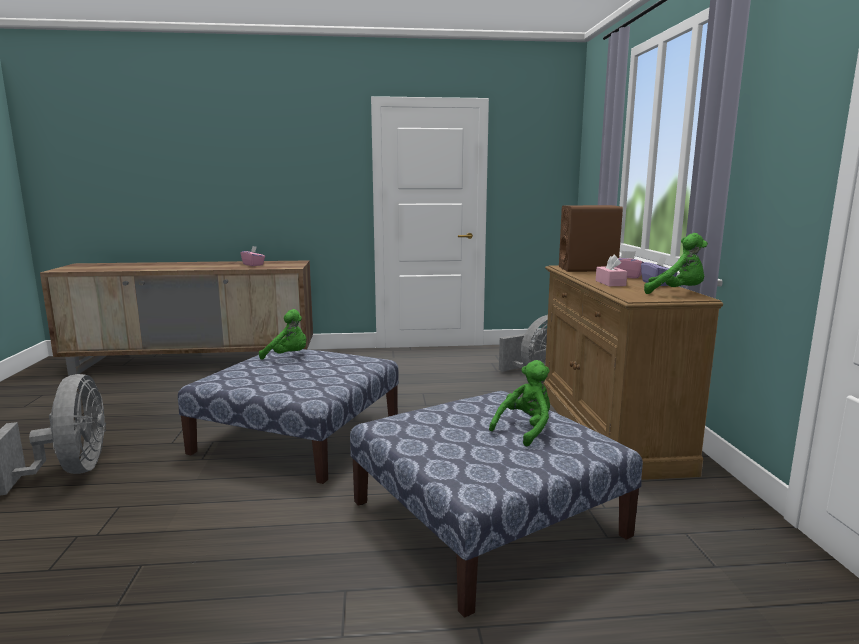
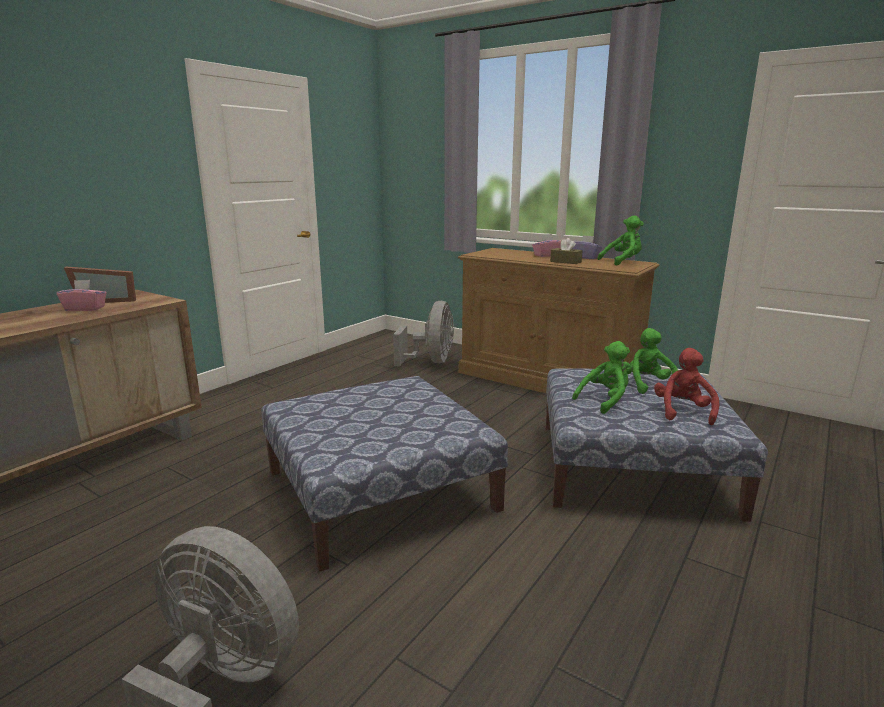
camera: 50 degrees left, 5 degrees up
(275, 263) = (106, 300): none -> picture frame
(288, 356) = (325, 407): green plush toy -> green plush toy (605, 401)
(478, 457) = (683, 411): none -> red plush toy
(587, 269) = (499, 253): brown speaker -> none
(610, 283) = (565, 262): pink tissue box -> brown tissue box

